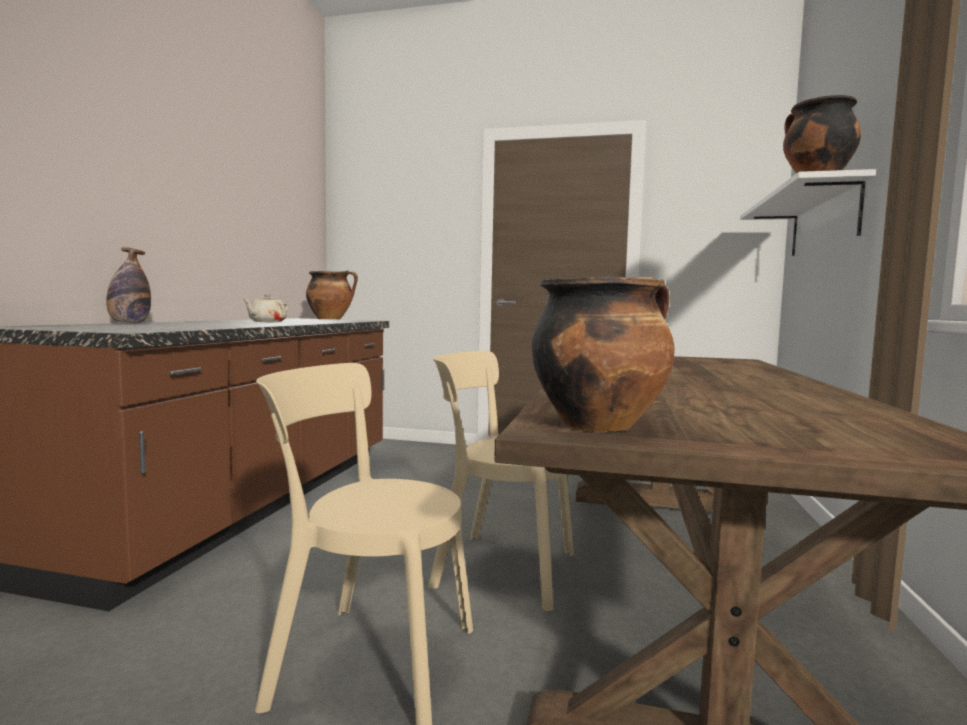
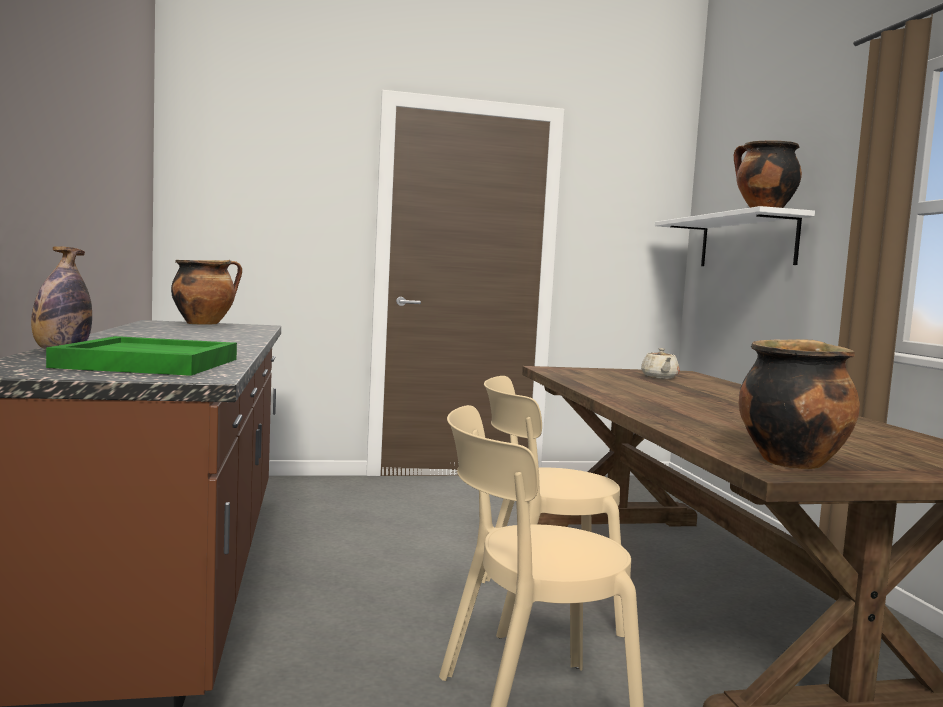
camera: 25 degrees left, 0 degrees up
(142, 327) = (148, 363): none -> green tray
(267, 322) = (189, 338): beige teapot -> beige teapot (659, 377)

